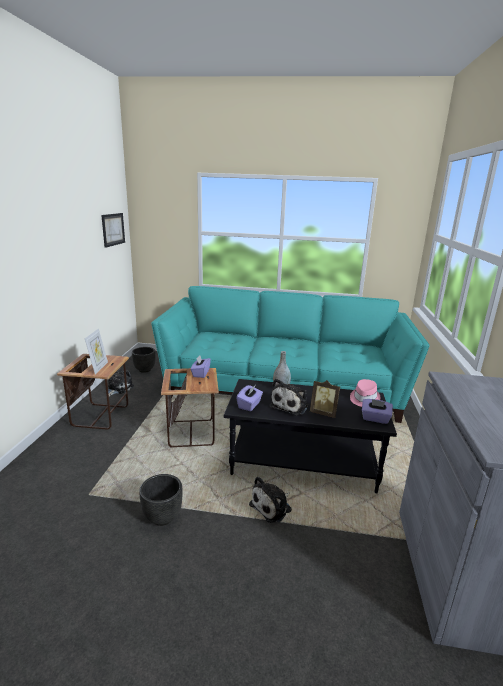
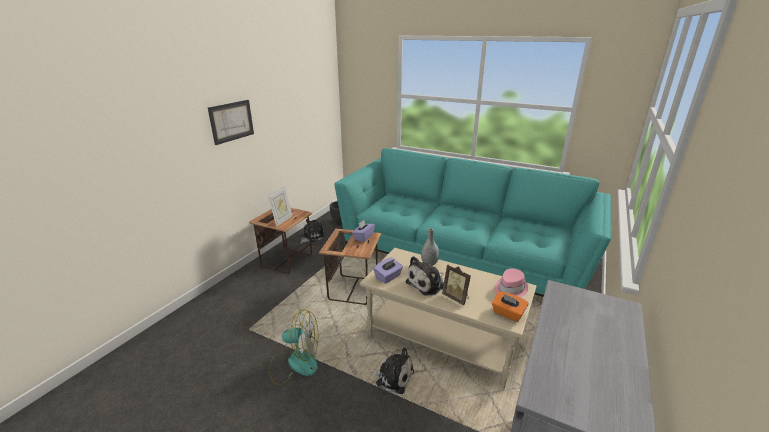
camera: 20 degrees right, 5 degrees up
(113, 229) = (319, 92): picture -> picture (231, 121)
(162, 517) = (295, 362): black planter -> fan
(272, 506) = (392, 376): plush toy -> plush toy turned 135 degrees counterclockwise
(303, 462) = (444, 339): black coffee table -> beige coffee table
(375, 419) = (507, 314): purple tissue box -> orange tissue box

